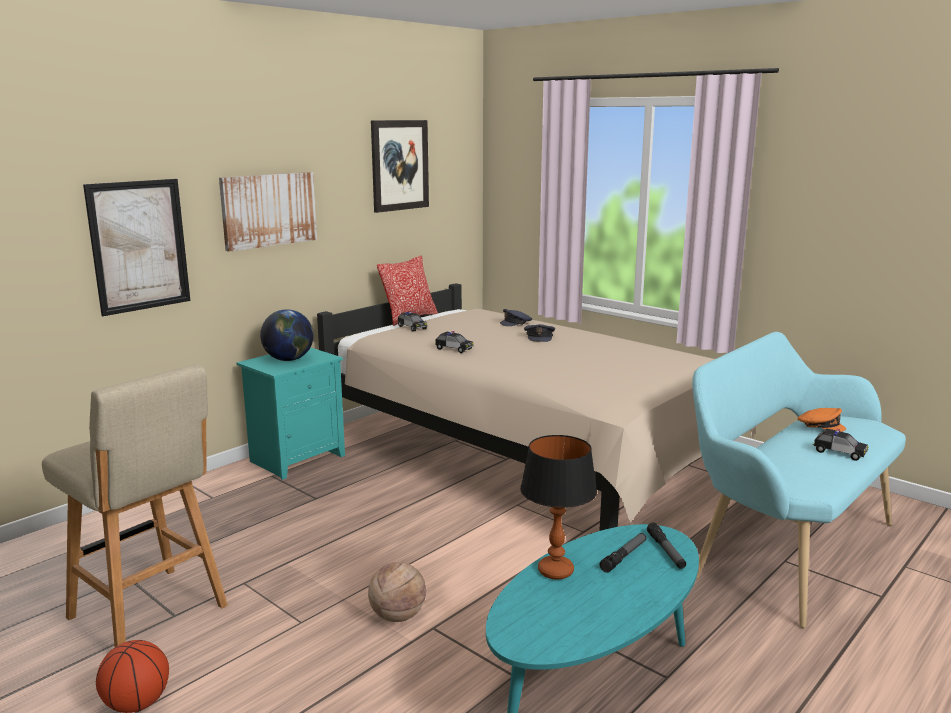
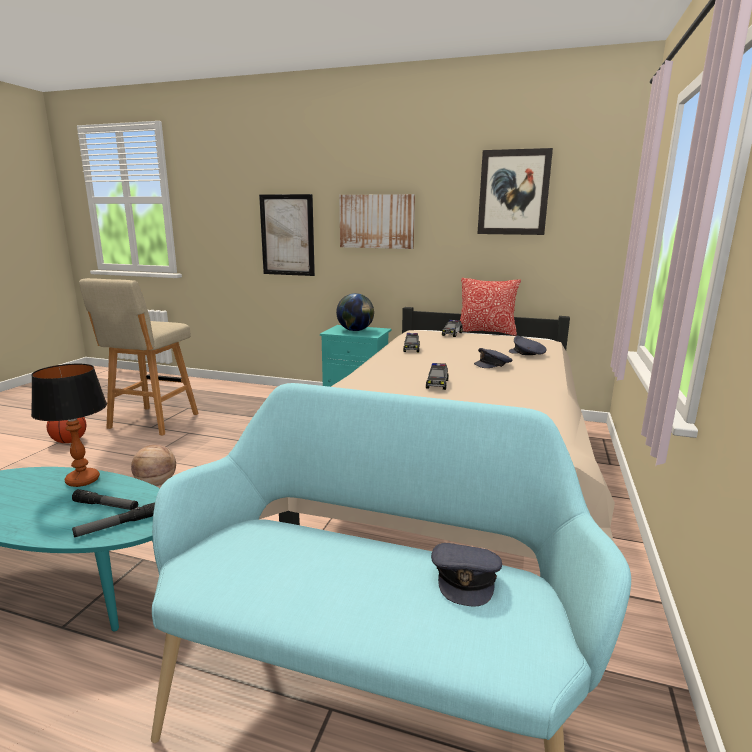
camera: 65 degrees right, 0 degrees up
(820, 425) = (465, 577): orange cap -> grey cap
(839, 452) = (346, 600): toy car -> toy car (437, 384)

